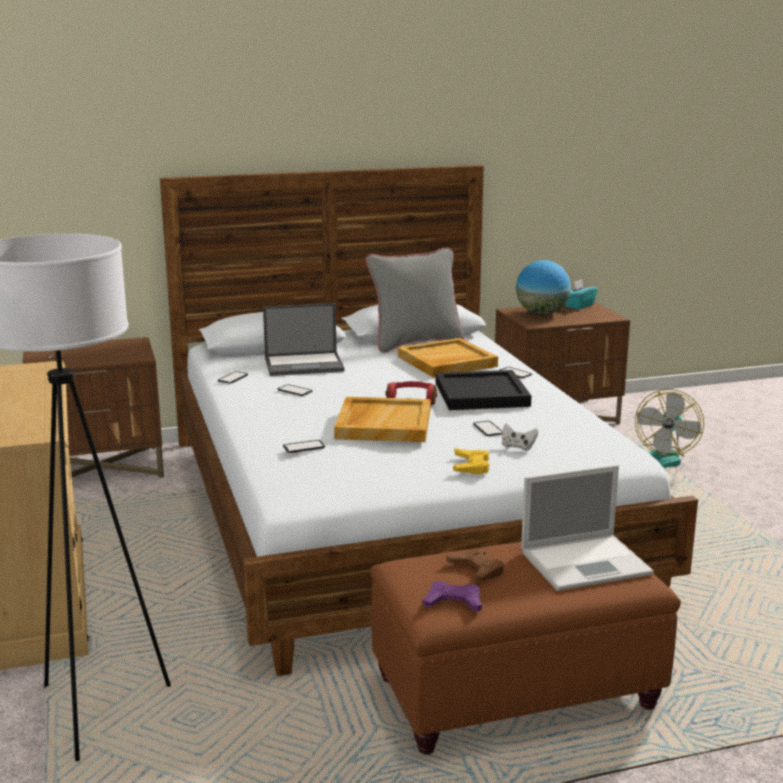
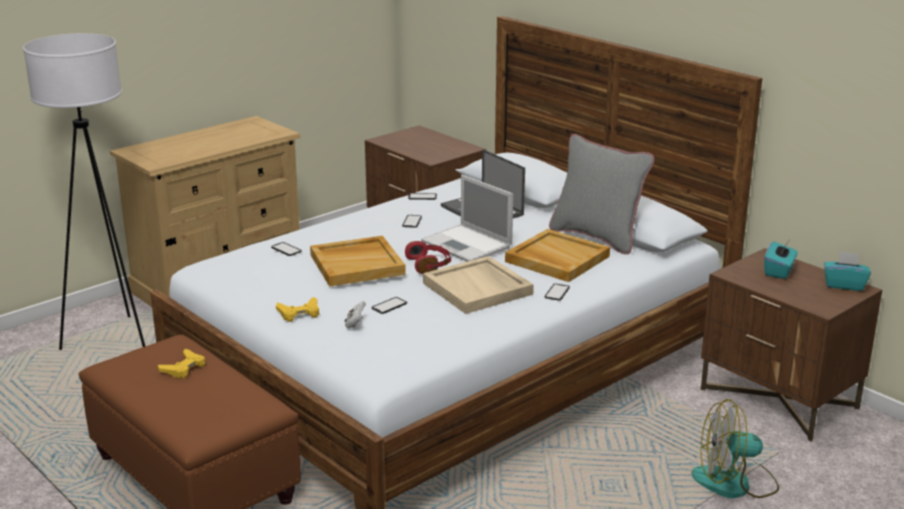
camera: 65 degrees right, 5 degrees up
(453, 602) = (129, 369): purple game controller -> none
(477, 569) = (184, 368): brown game controller -> yellow game controller
(482, 394) = (478, 289): black tray -> beige tray
(541, 314) = (779, 271): globe -> turquoise tissue box
(587, 562) = (218, 408): laptop -> laptop (468, 244)

